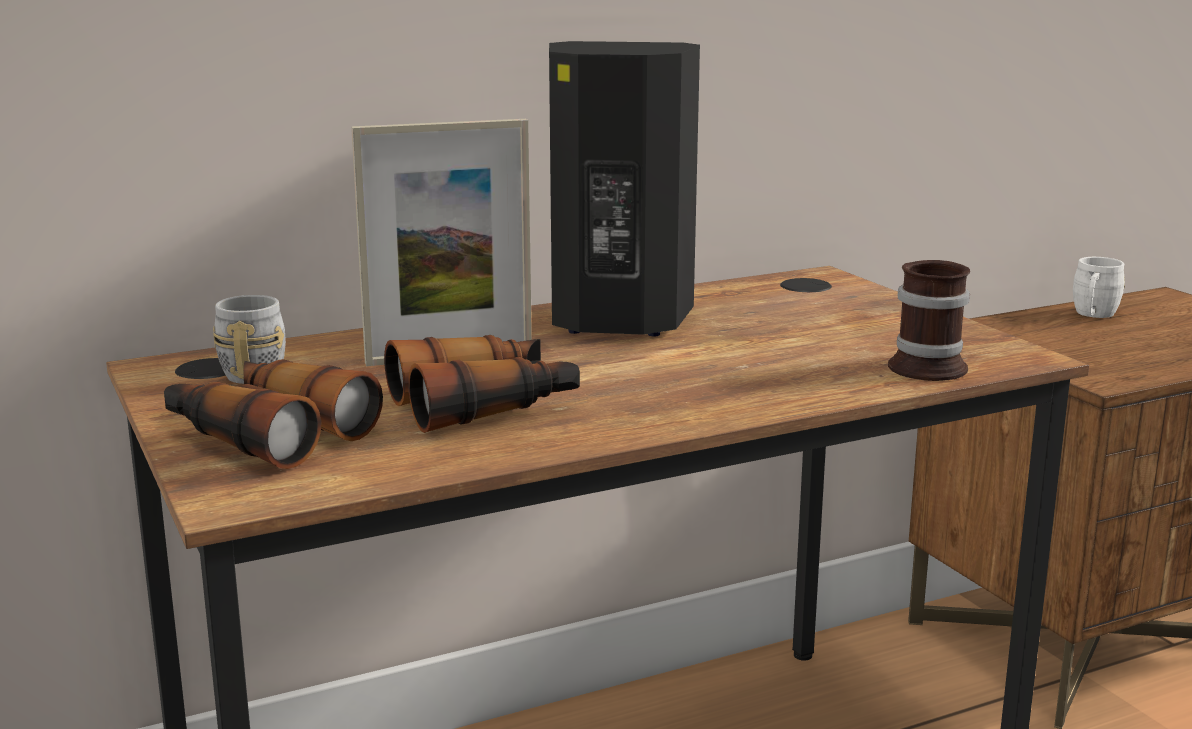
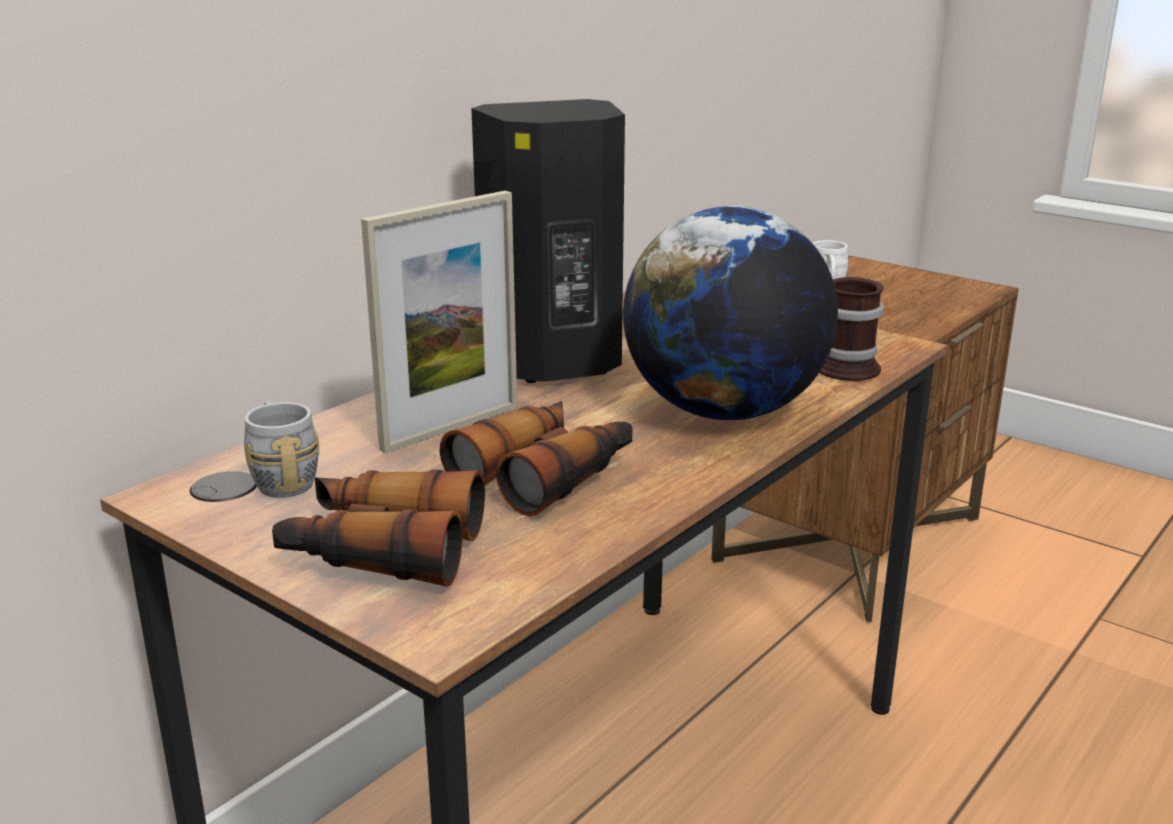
camera: 25 degrees left, 5 degrees up
(733, 384) = (724, 411): none -> globe

